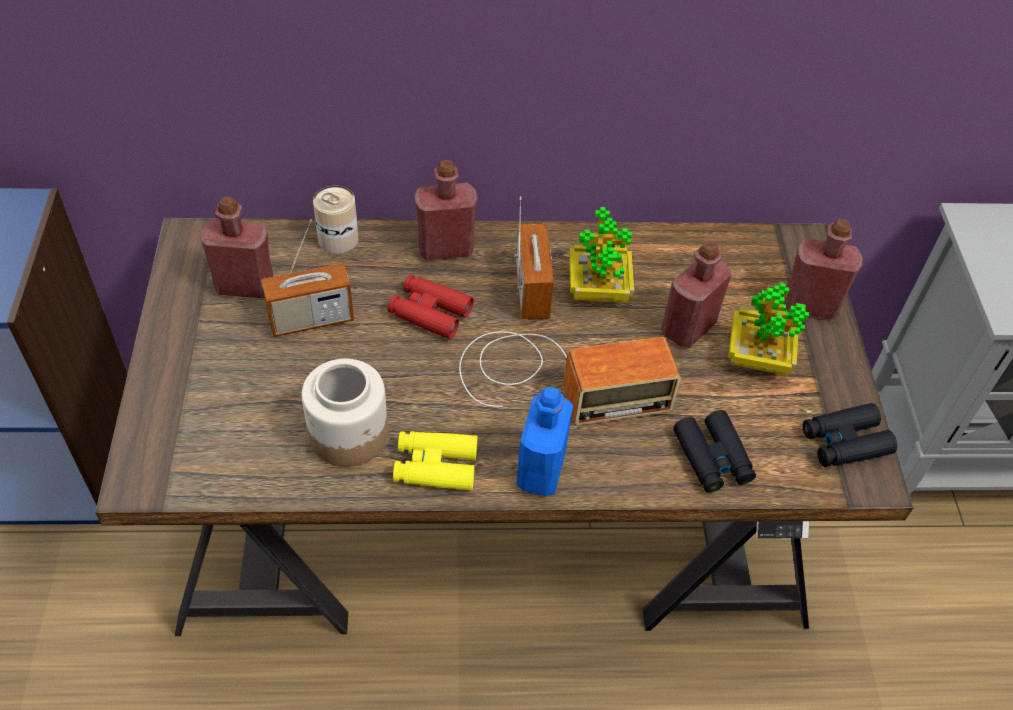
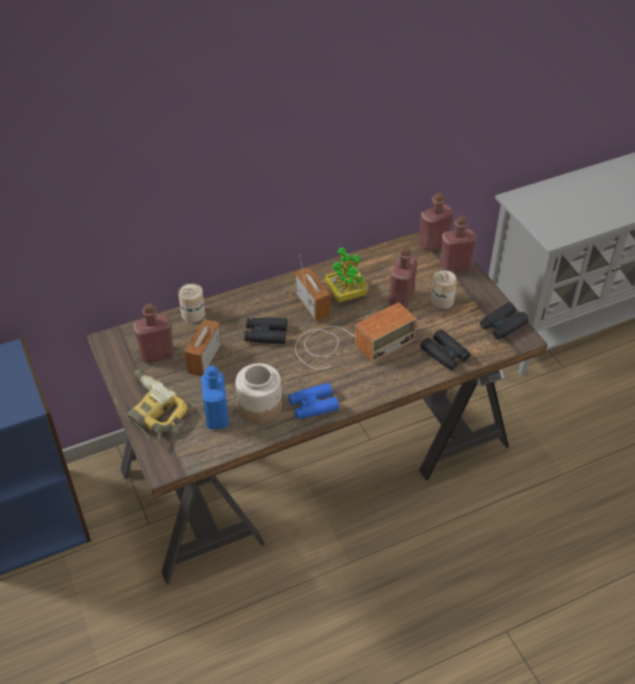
camera: 20 degrees left, 5 degrees down
(173, 374) = (148, 411): none -> power drill
(311, 319) = (205, 359): radio -> radio turned 150 degrees clockwise
(430, 312) = (265, 334): red binoculars -> black binoculars
(435, 466) = (313, 405): yellow binoculars -> blue binoculars
(446, 249) = (254, 300): red bottle -> red bottle (433, 243)
(541, 470) = (366, 389): blue bottle -> blue bottle (216, 416)
(757, 357) = (442, 300): potted plant -> can

